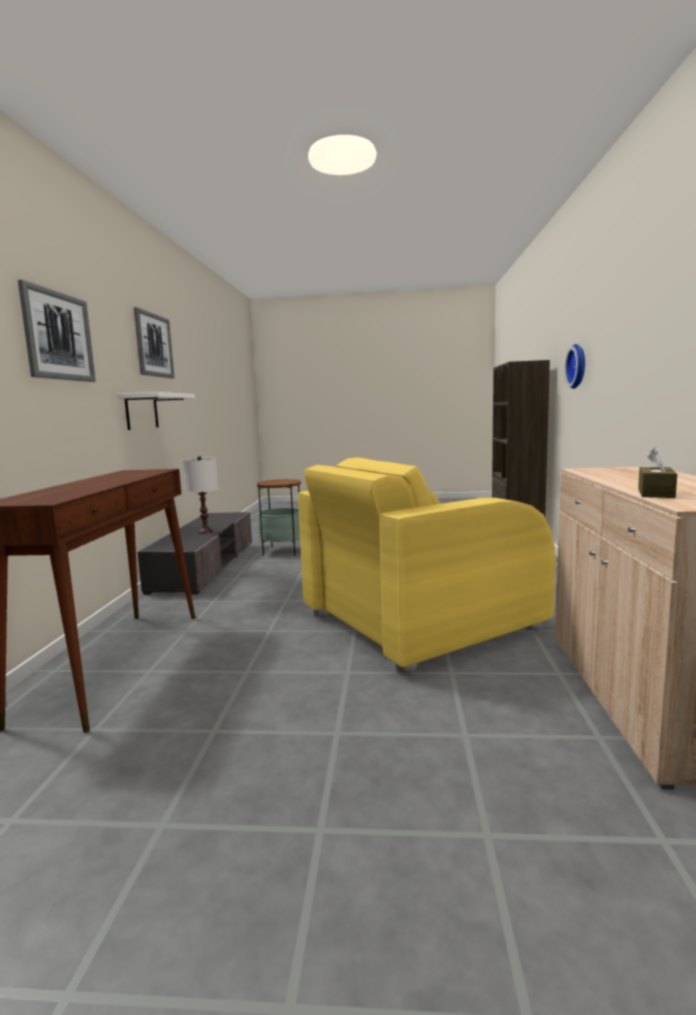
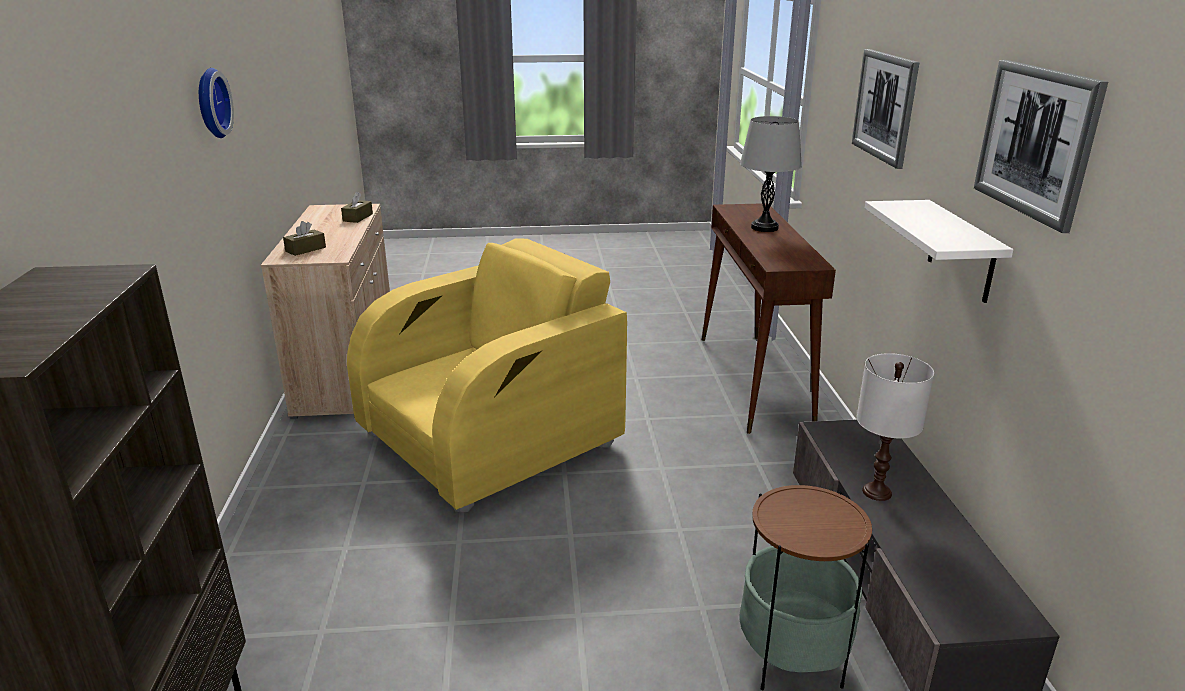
camera: 170 degrees right, 15 degrees up
(82, 486) = (764, 228): none -> grey table lamp
(578, 366) = (115, 236): wall clock -> wall clock (209, 103)
(636, 472) = (305, 249): none -> brown tissue box

